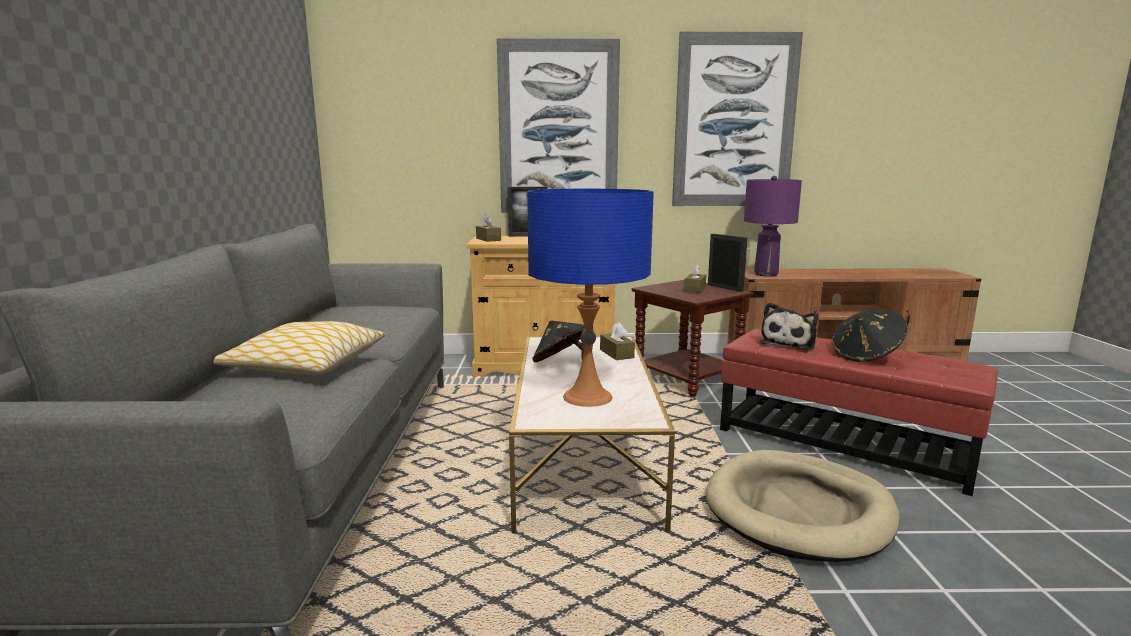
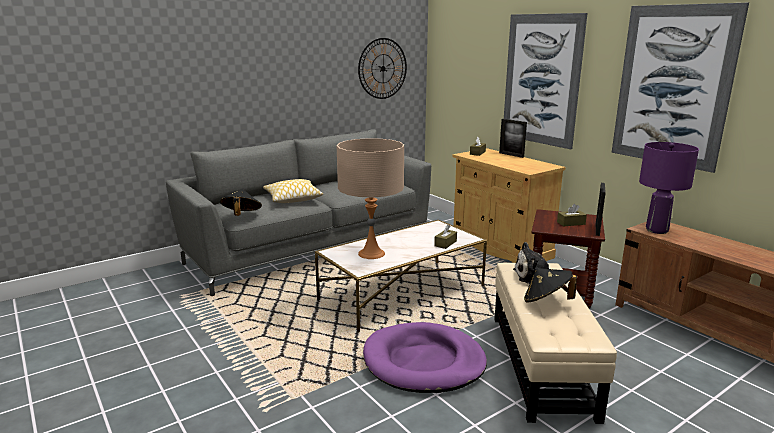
camera: 55 degrees right, 5 degrees up
(277, 117) = (382, 68): none -> wall clock
(563, 364) = (407, 238): black hat -> black hat (241, 215)
(587, 397) = (371, 253): blue table lamp -> beige table lamp
(798, 510) = (423, 362): beige dog bed -> purple dog bed
(842, 443) = (541, 363): red ottoman -> beige ottoman

